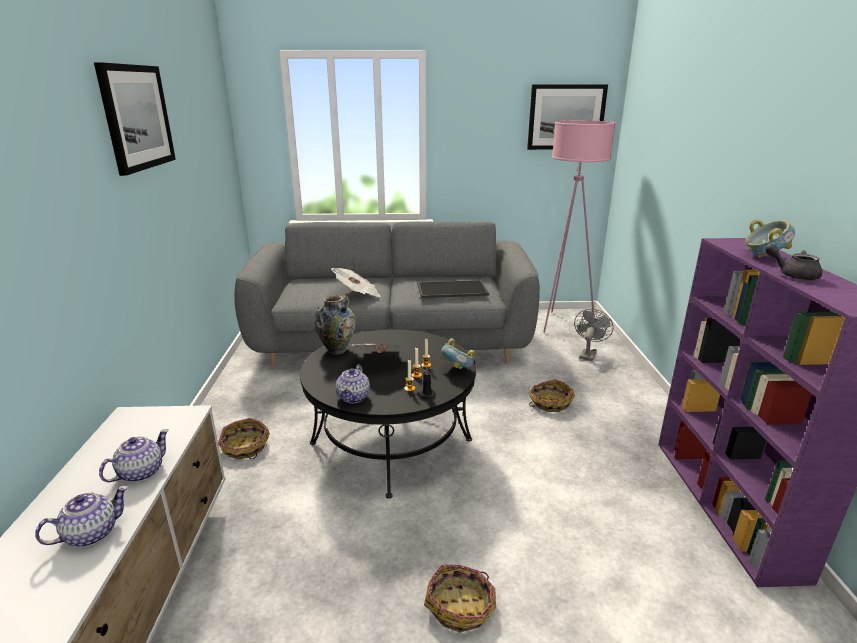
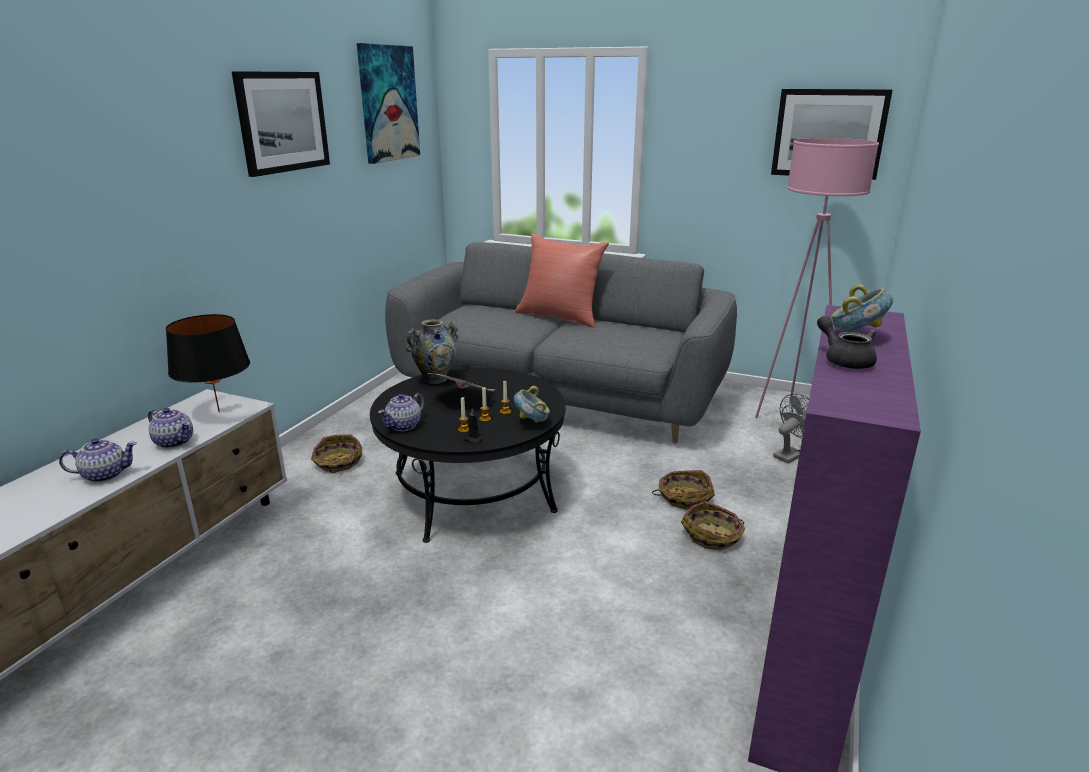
camera: 25 degrees right, 0 degrees up
(140, 472) = (174, 442): teapot -> teapot turned 60 degrees clockwise
(159, 428) = (218, 412): none -> black table lamp
(202, 99) = (388, 103): none -> picture
(357, 294) = (509, 328): newspaper -> none
(387, 278) = (560, 316): none -> red pillow
(452, 289) = (617, 339): tray -> none
(461, 606) = (406, 655): basket -> basket (713, 536)

